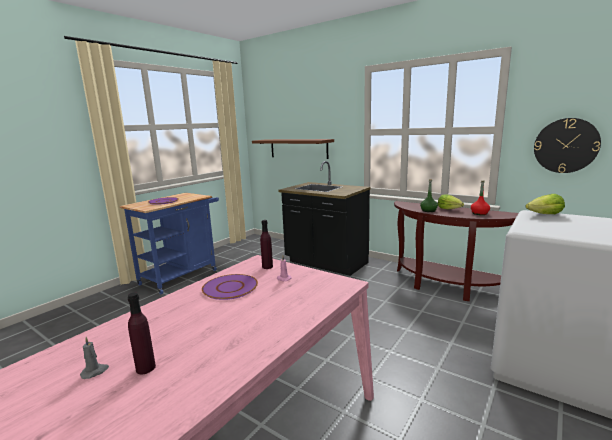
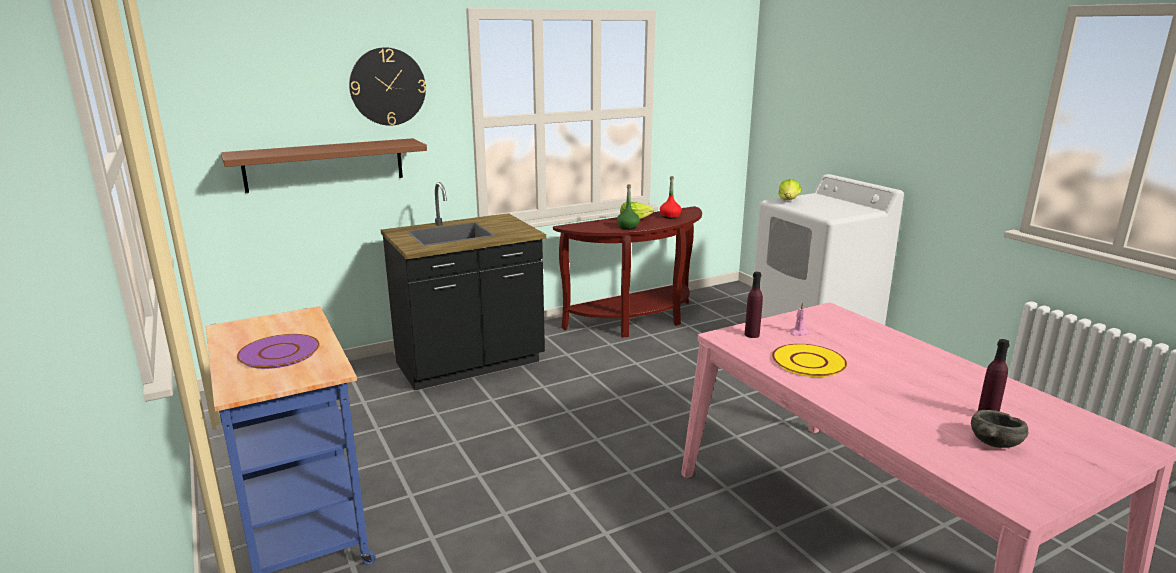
camera: 65 degrees left, 5 degrees up
(95, 372) = (993, 442): grey candle -> grey bowl
(230, 288) = (809, 362): purple plate -> yellow plate
(565, 145) = (703, 126): wall clock -> wall clock (387, 86)

